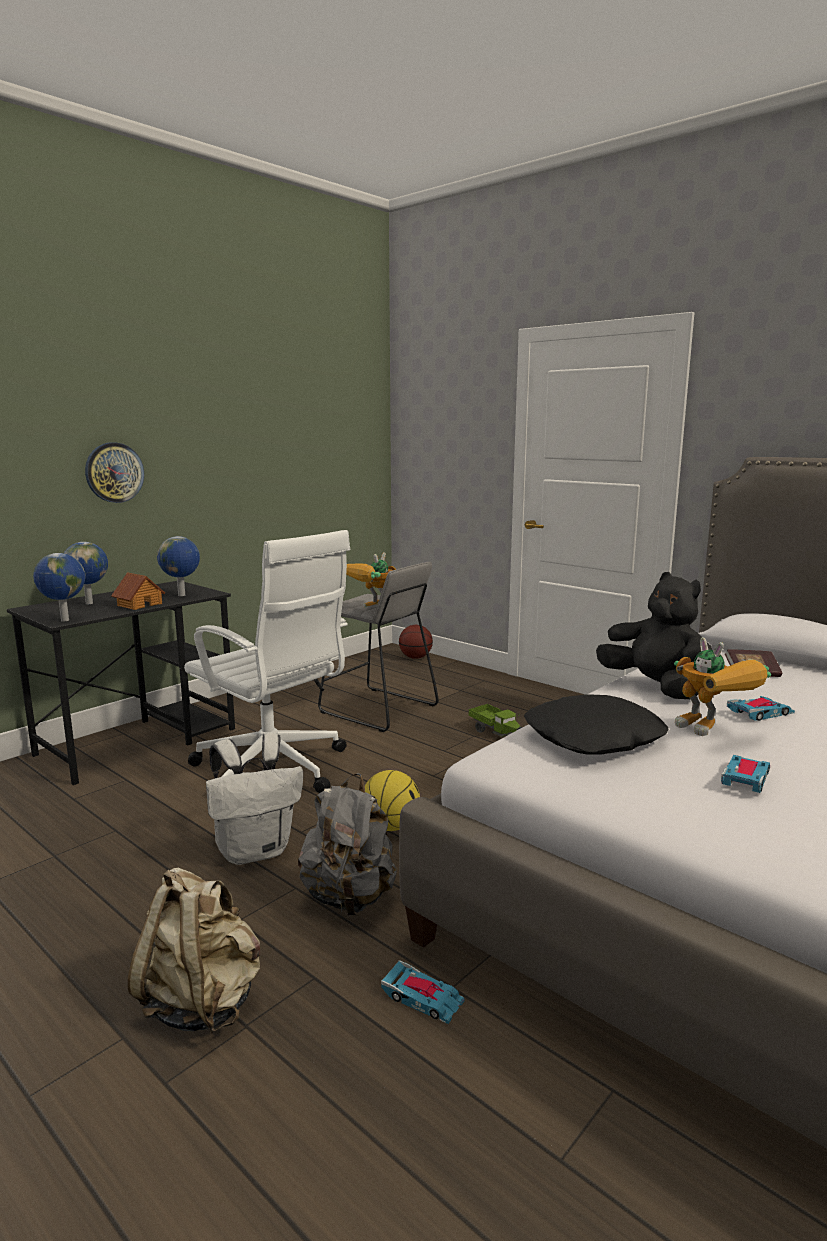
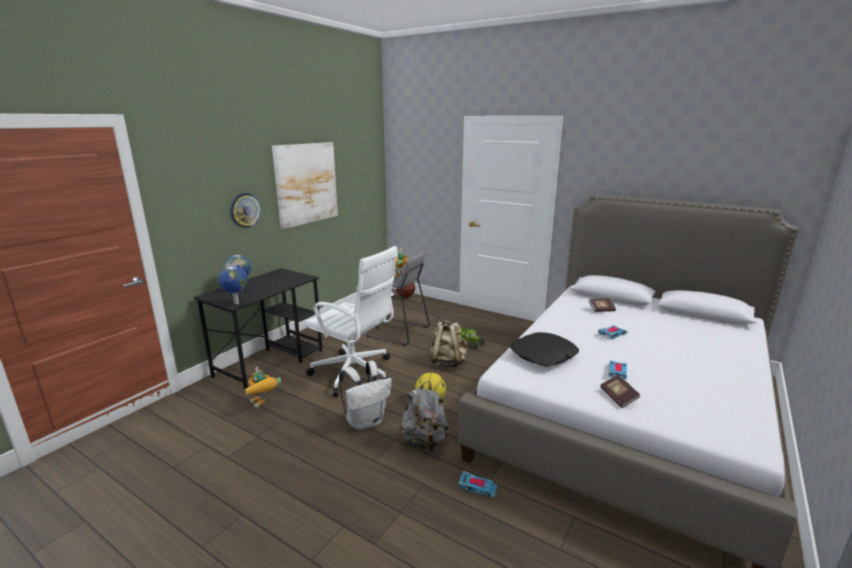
camera: 10 degrees left, 5 degrees up
(139, 604) = (271, 288): toy house -> none
(182, 595) = (292, 280): globe -> none
(202, 1001) = (374, 503): beige backpack -> beige backpack (448, 362)
(235, 440) = (306, 183): none -> picture
(655, 687) = (560, 322): black plush toy -> none
(713, 731) = (595, 347): toy robot -> toy robot (263, 405)
(730, 825) = (618, 397): none -> book

